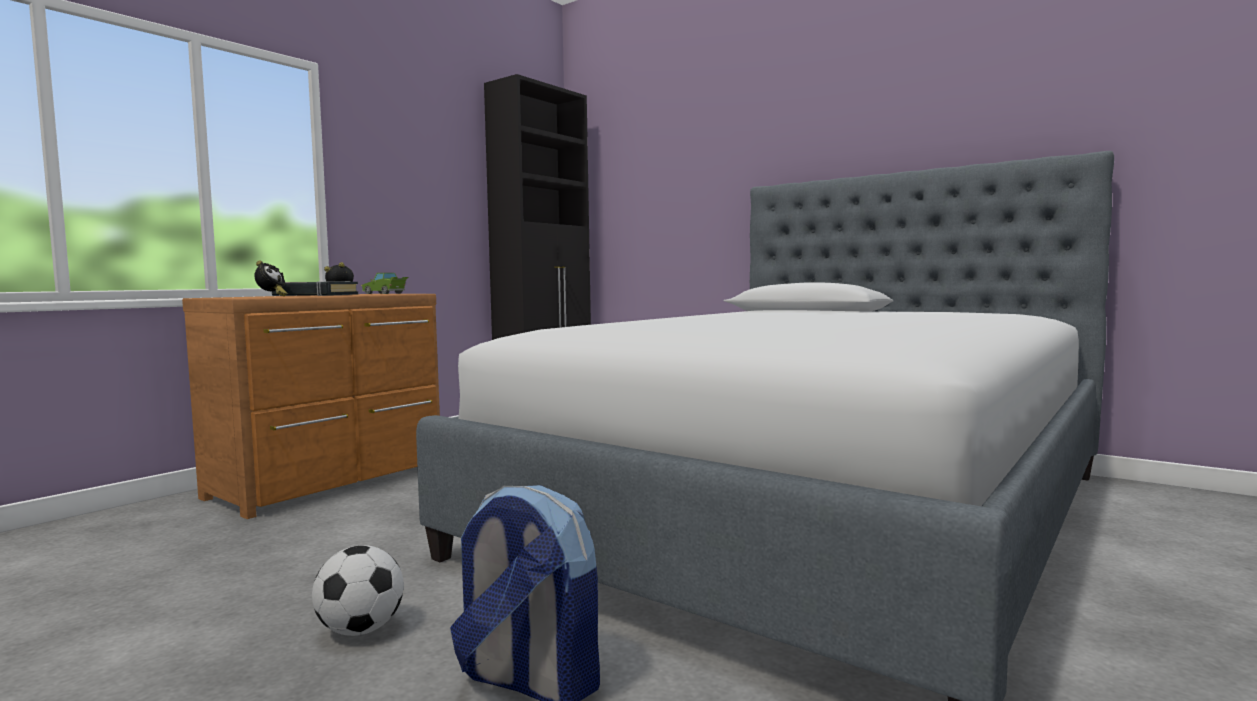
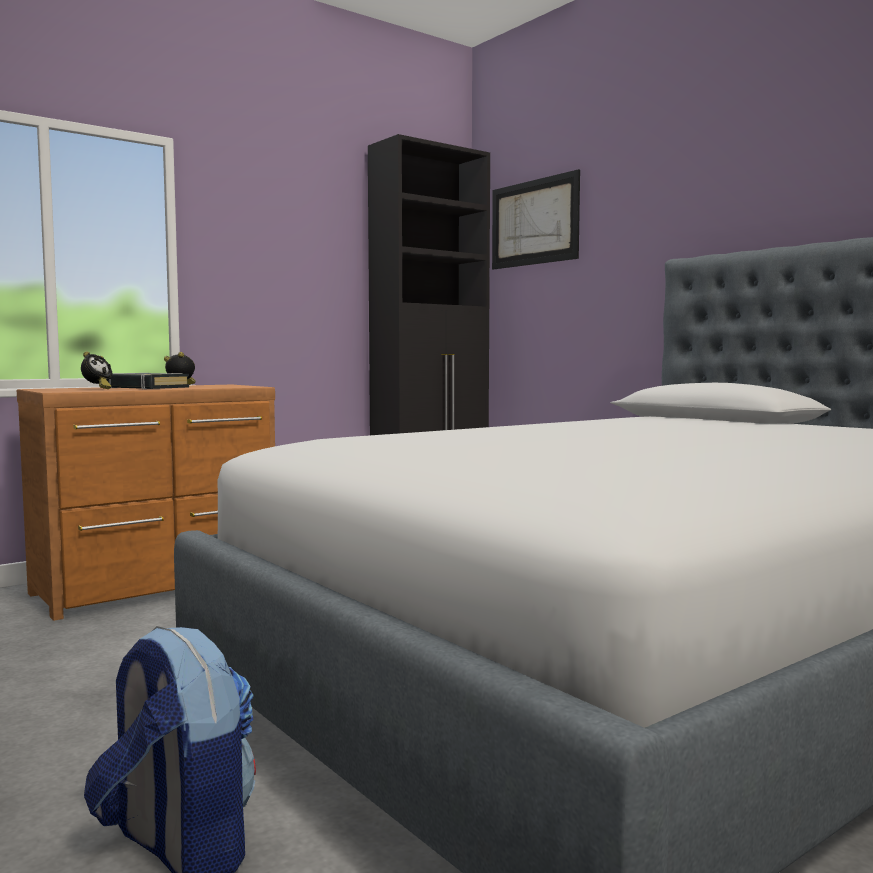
camera: 15 degrees right, 0 degrees up
(360, 630) = (64, 759): football -> none
(385, 293) = (226, 386): green toy car -> none
(626, 156) = (534, 222): none -> picture

